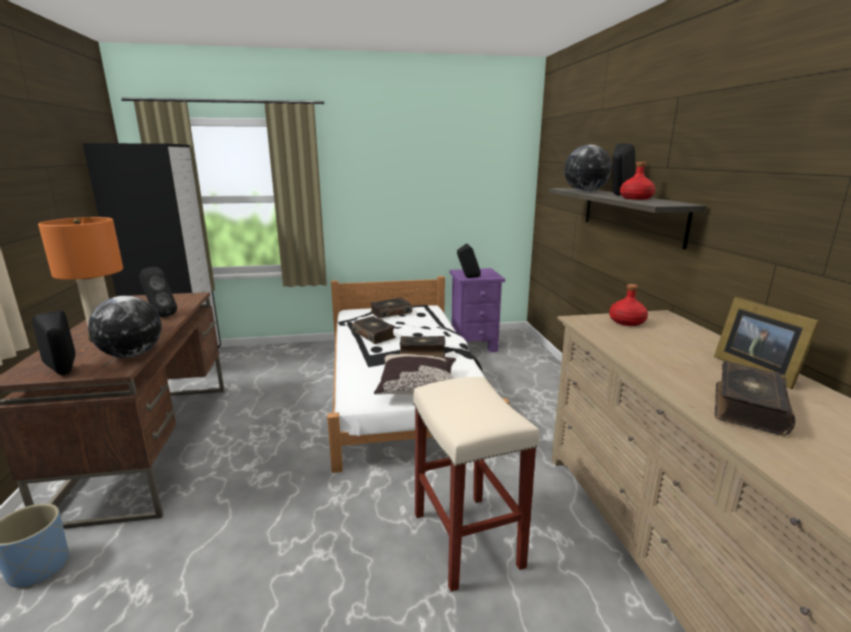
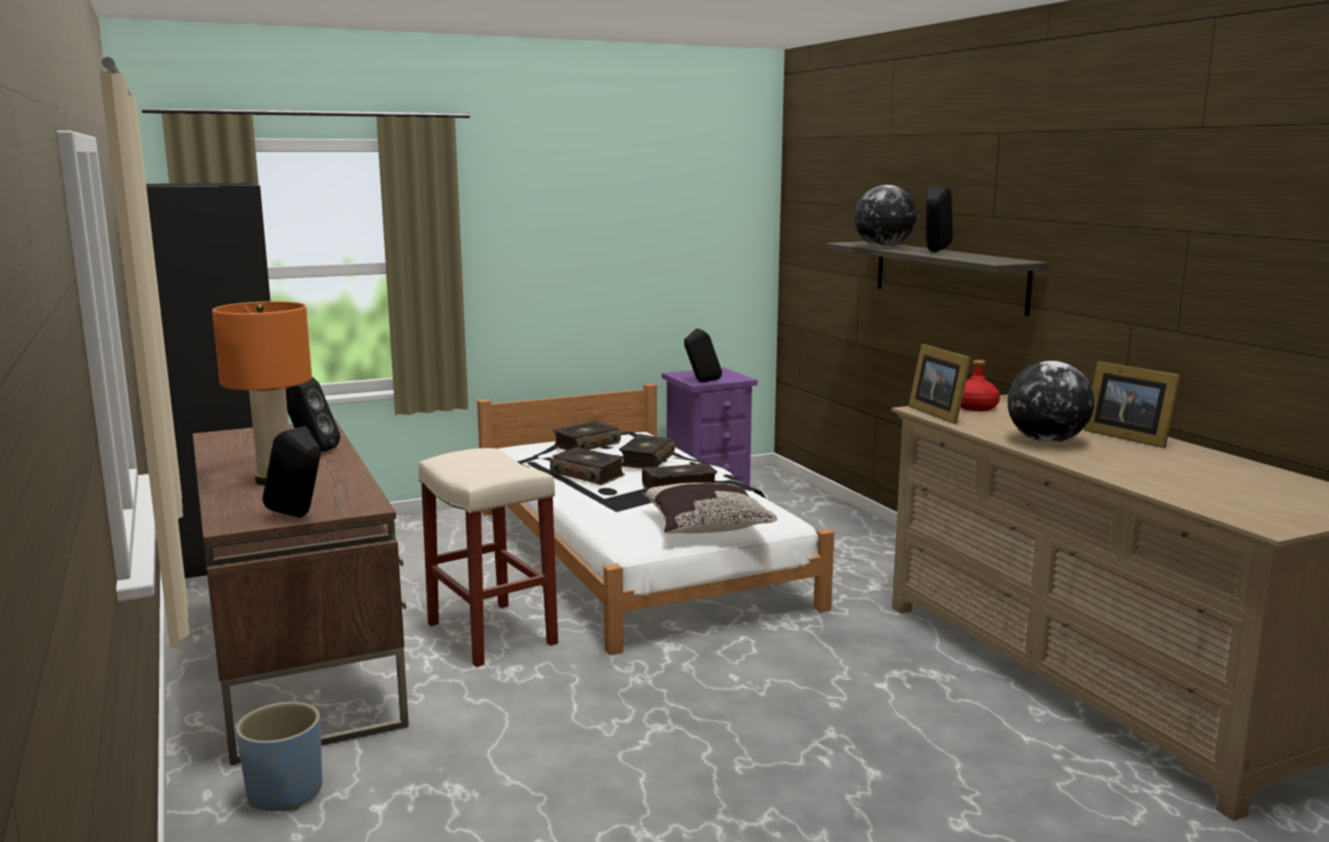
camera: 15 degrees left, 5 degrees down
(132, 355) = (357, 492): globe -> globe (1046, 441)
(468, 540) = (833, 691): beige stool -> beige stool (493, 634)
(591, 325) = (939, 413): none -> picture frame
(635, 198) = (961, 255): red bottle -> none
(747, 407) = (1129, 463): book -> book (645, 461)

